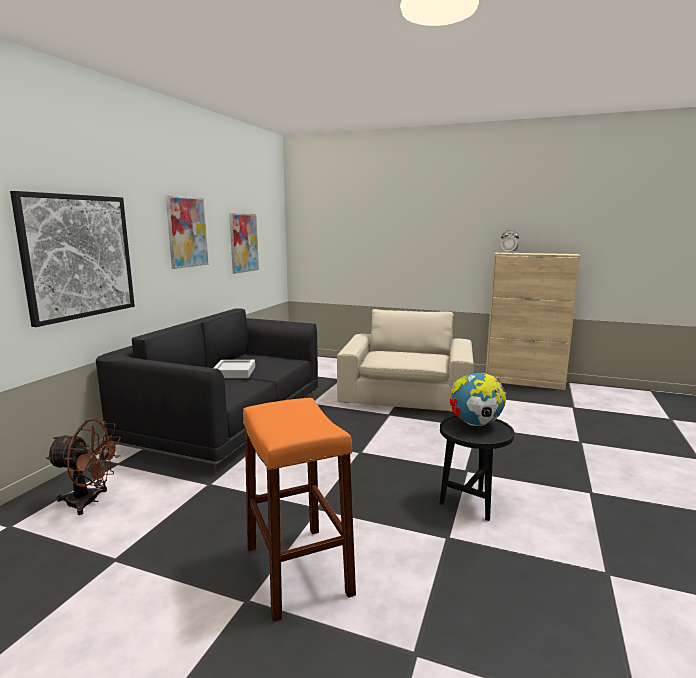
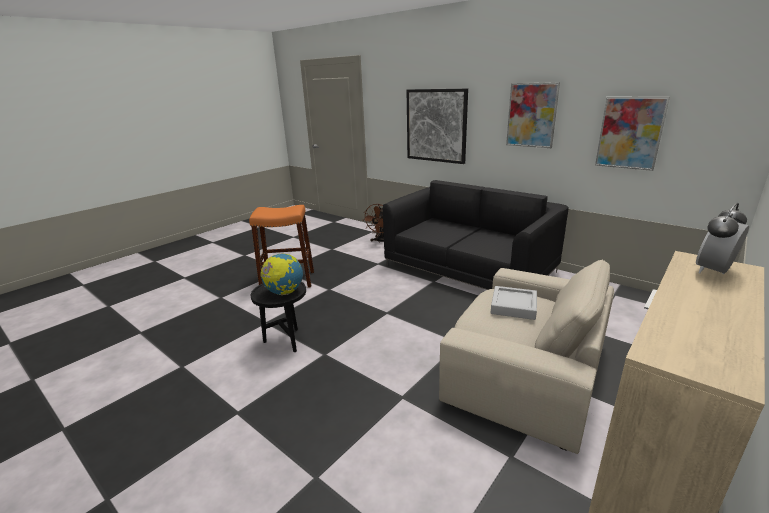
camera: 110 degrees right, 10 degrees up
(234, 372) = (468, 234): grey tray -> grey tray (513, 306)

